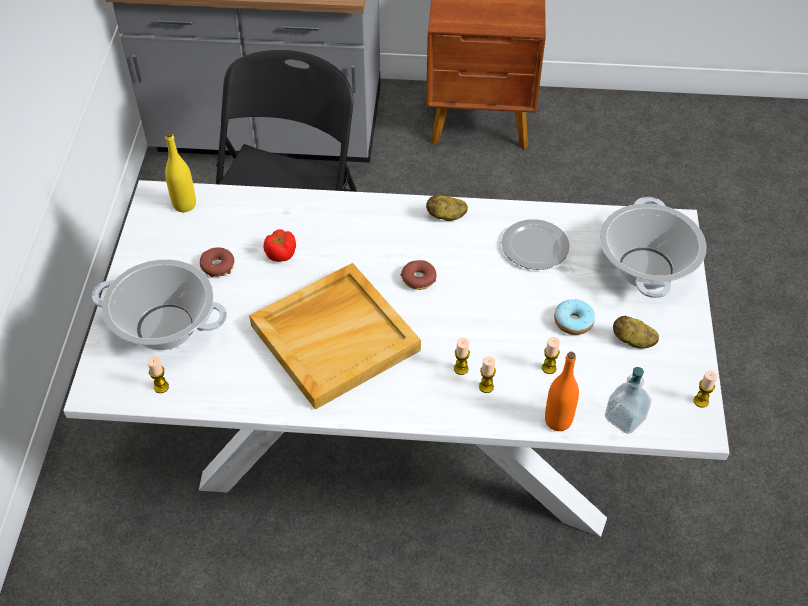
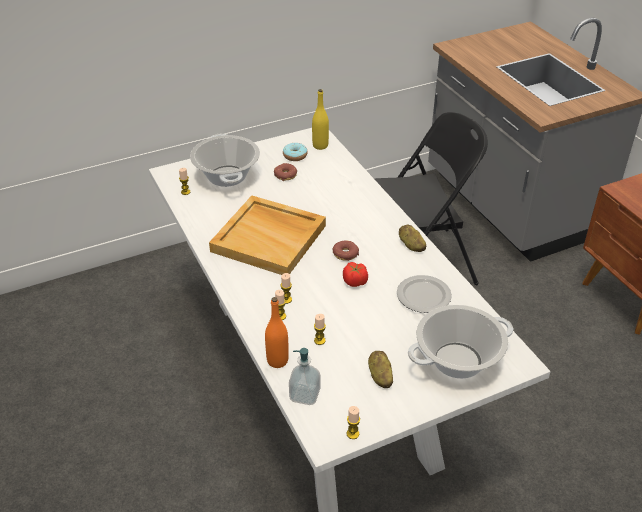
camera: 60 degrees right, 10 degrees down
(281, 254) = (315, 193): tomato -> tomato (355, 282)
(573, 322) = (371, 339): donut -> donut (295, 156)

